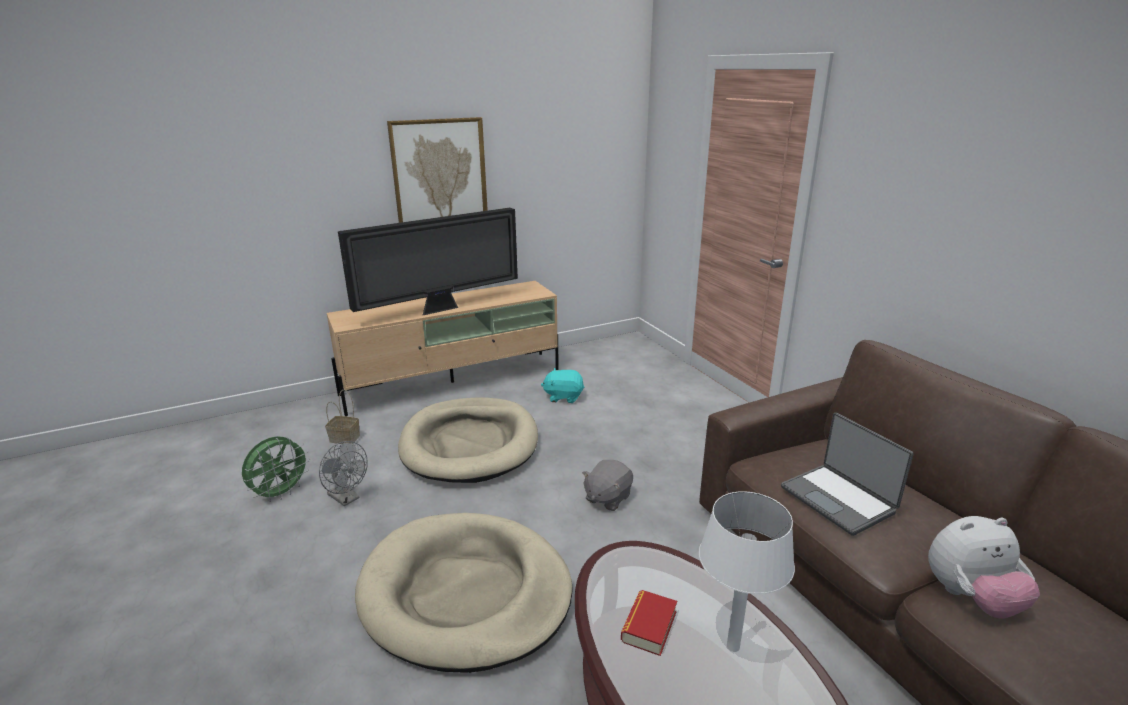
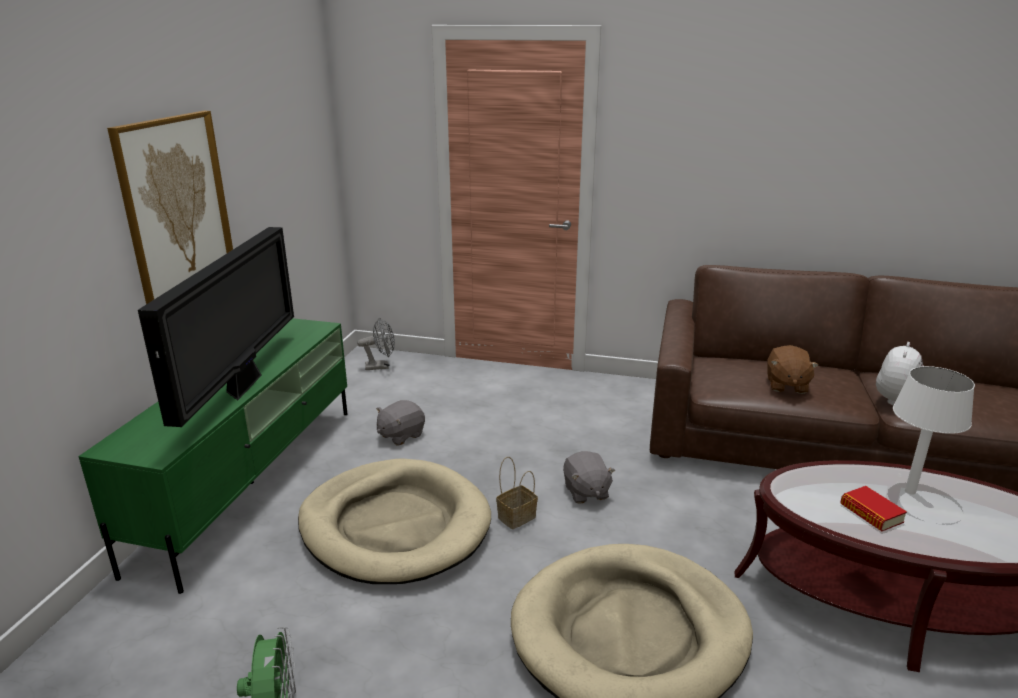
camera: 50 degrees left, 0 degrees up
(346, 438) = (236, 612): basket -> basket (517, 516)
(347, 498) = (371, 660): grey fan -> grey fan (381, 366)
(454, 381) = (253, 481): beige tv stand -> green tv stand
(563, 397) = (400, 435): turquoise plush toy -> grey plush toy
(838, 499) = (786, 385): laptop -> brown plush toy

